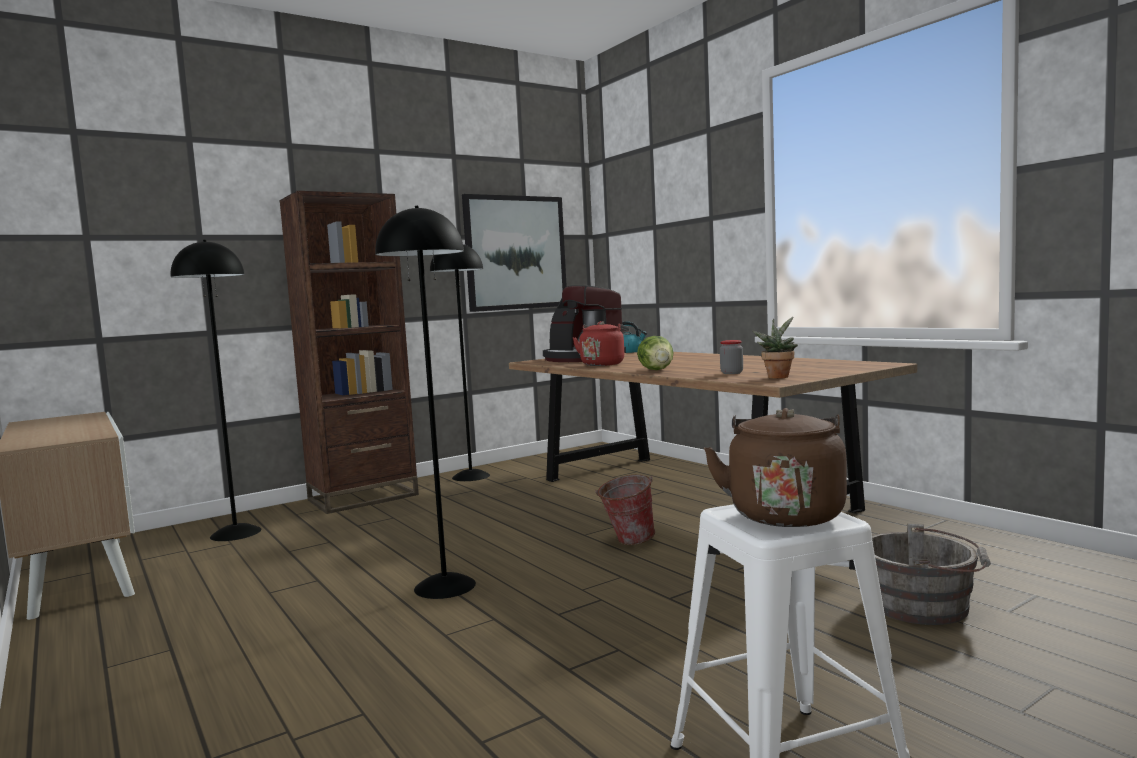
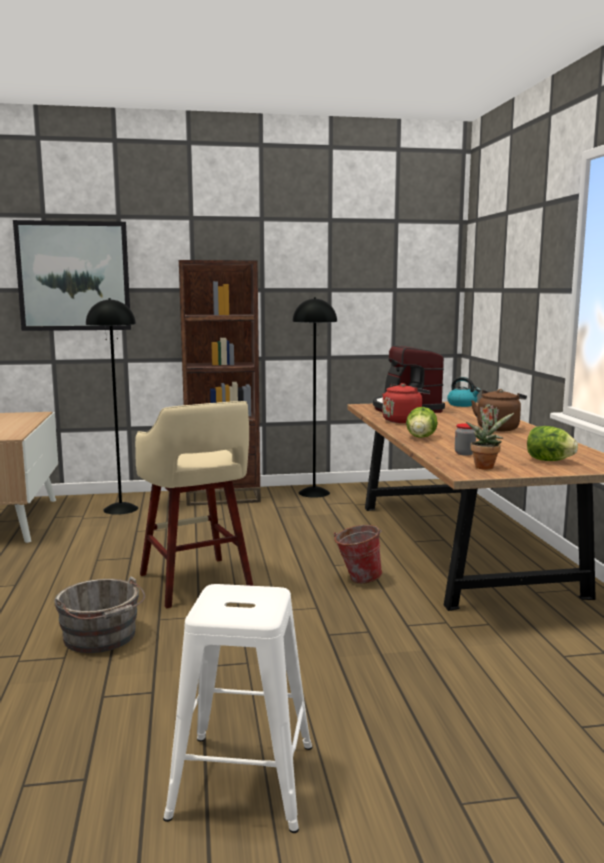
camera: 25 degrees right, 5 degrees up
(445, 586) = (196, 583): black floor lamp -> beige stool
(515, 253) = (382, 304): picture -> picture (74, 276)
(785, 513) = (244, 601): brown kettle -> brown kettle (498, 428)
(818, 368) = (549, 461): none -> lettuce
(924, 605) = (514, 699): grey bucket -> grey bucket (102, 637)

